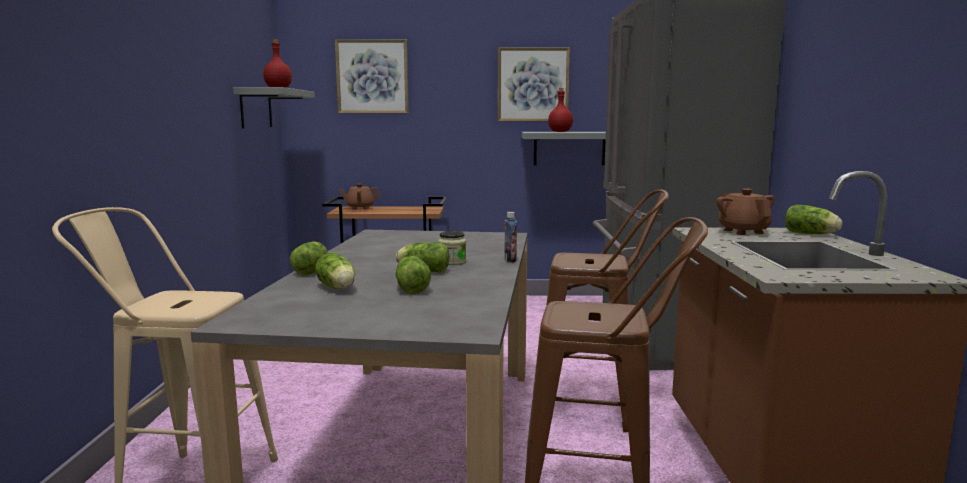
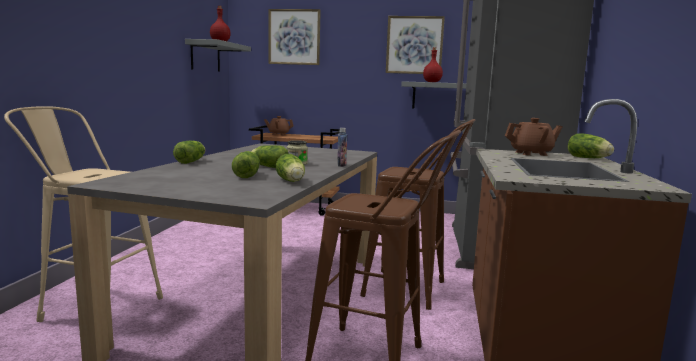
camera: 10 degrees right, 0 degrees up
(338, 288) = (195, 171): lettuce -> lettuce (291, 181)
(743, 231) = (531, 153): brown teapot -> brown teapot turned 90 degrees clockwise

